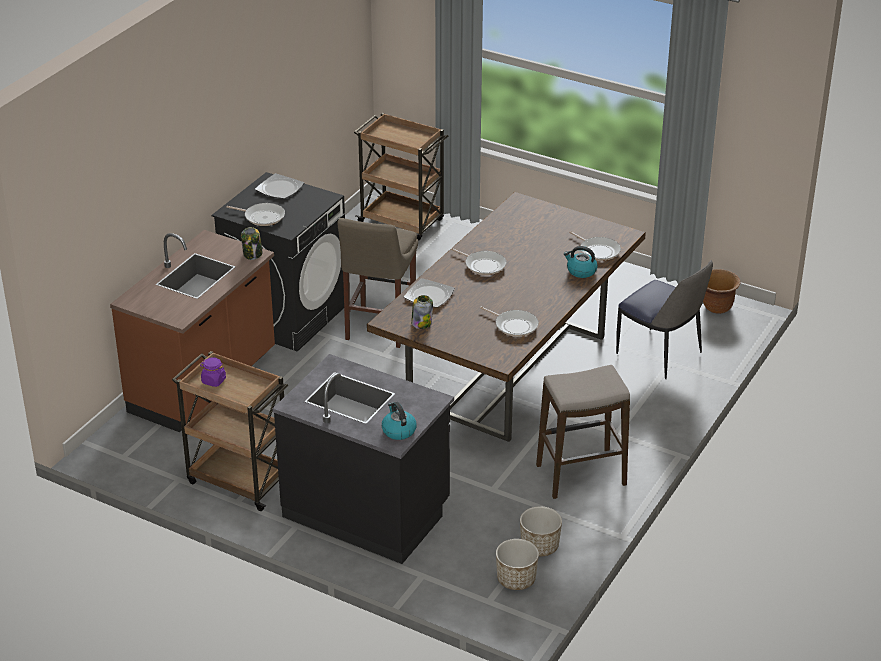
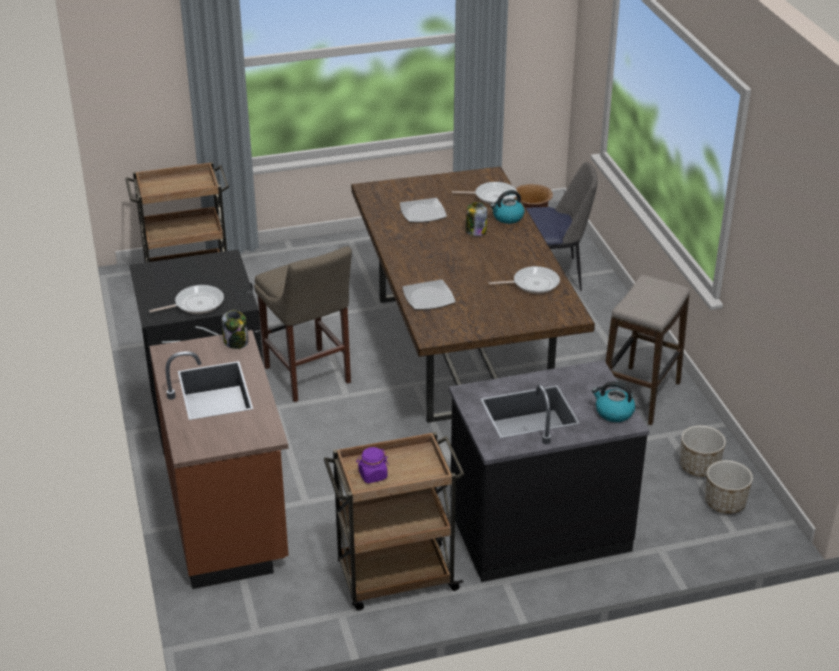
camera: 45 degrees left, 0 degrees up
(279, 188) = (168, 272): plate -> plate (422, 213)
(421, 323) = (461, 322): jar -> jar (475, 231)
(483, 265) = (428, 251): frying pan -> none

